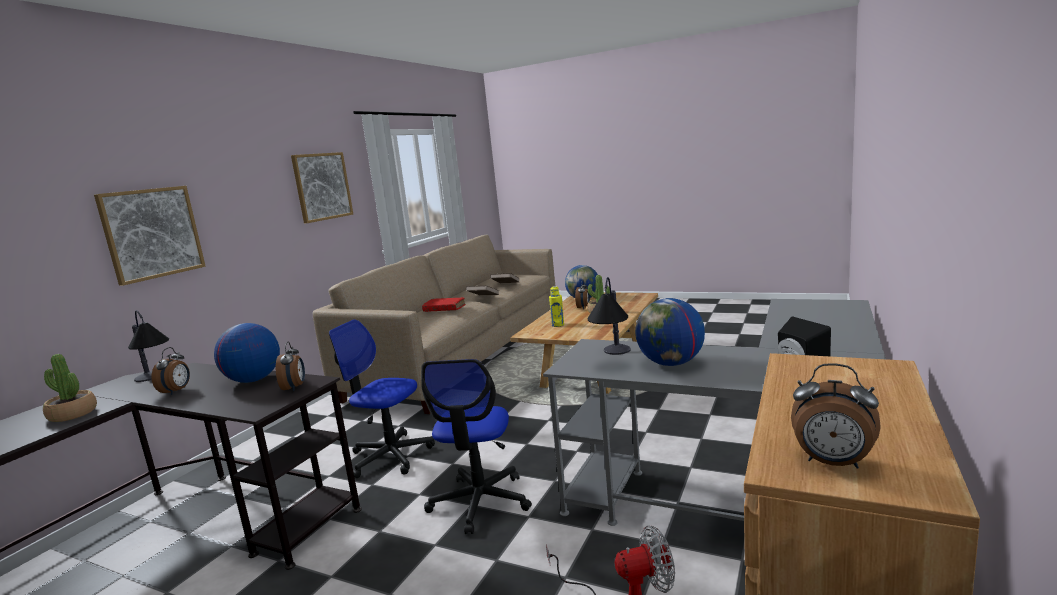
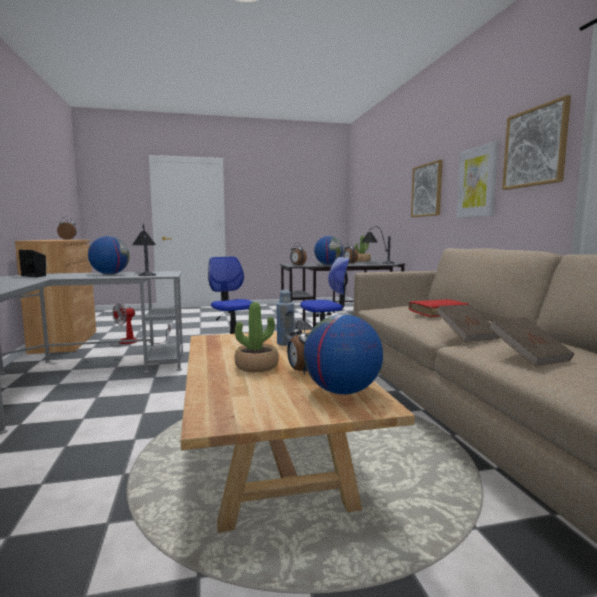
camera: 140 degrees right, 5 degrees down
(263, 217) = (477, 182): none -> picture
(558, 325) = (285, 343): yellow bottle -> blue bottle

